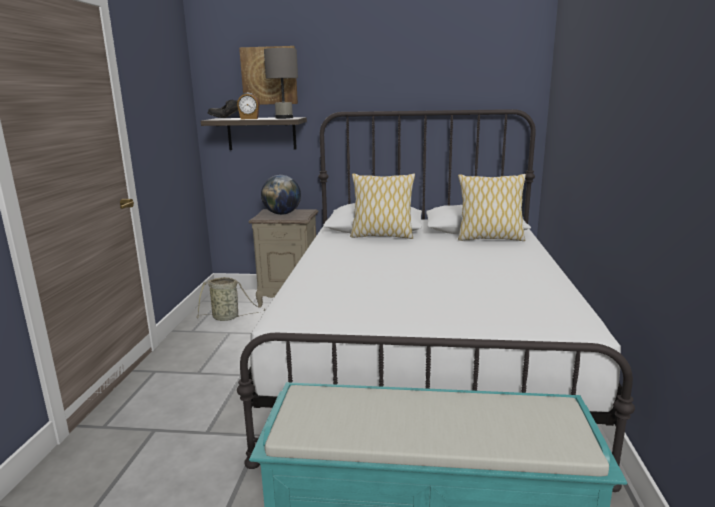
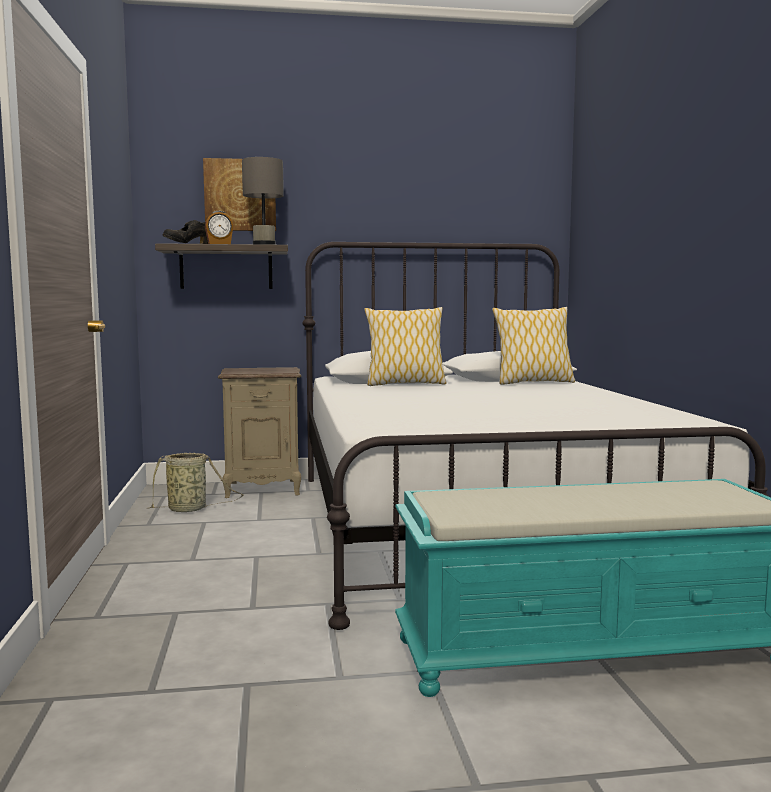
camera: 15 degrees left, 10 degrees down
(282, 214) = (257, 370): globe -> none

